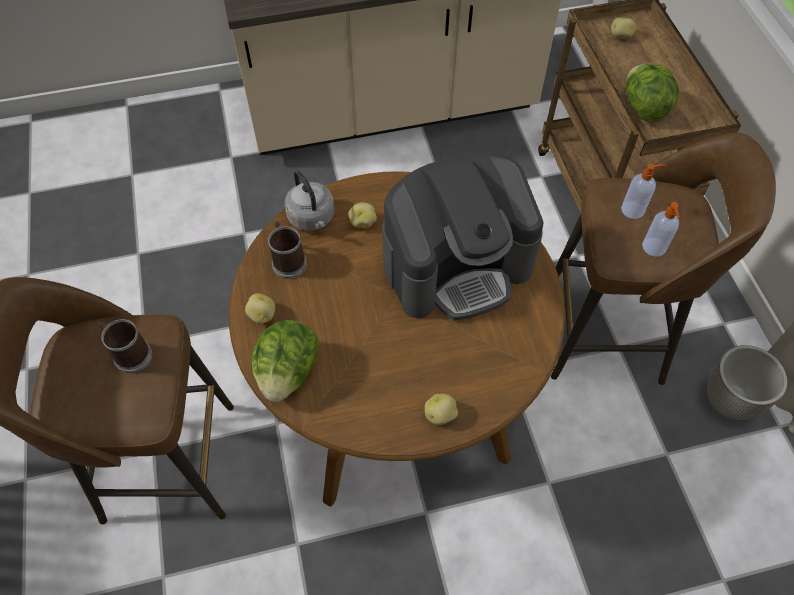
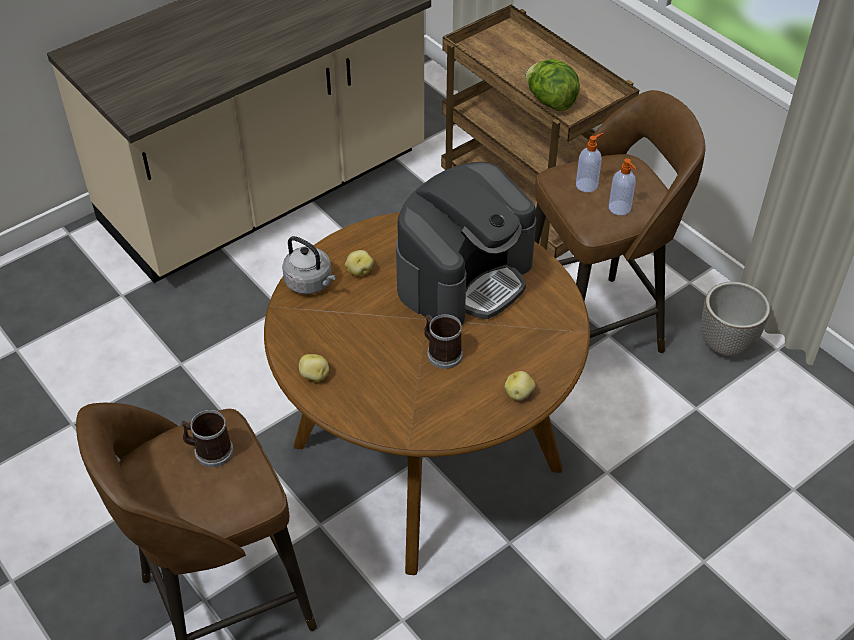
camera: 25 degrees left, 10 degrees down
(287, 372) = (367, 411): lettuce -> none
(288, 261) = (310, 324): mug -> mug (441, 352)
(621, 36) = (498, 48): potato -> none

